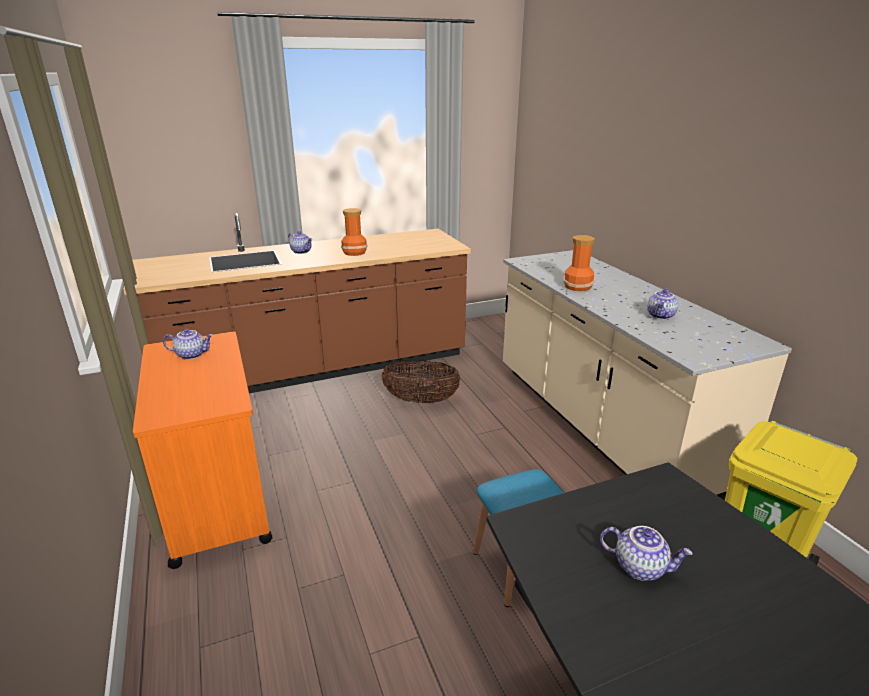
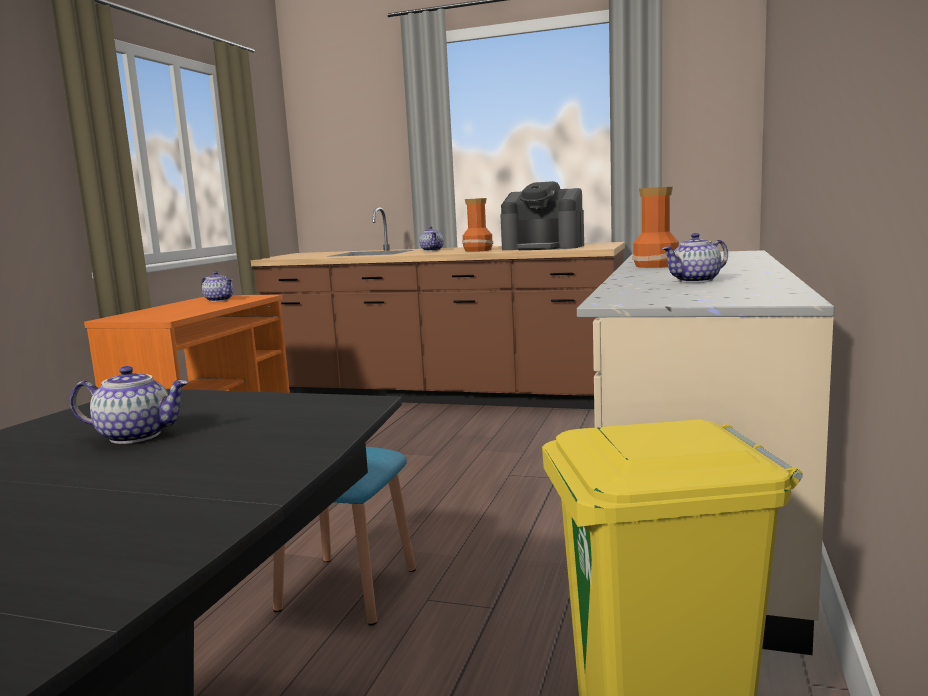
camera: 40 degrees right, 15 degrees down
(402, 244) = (544, 247): none -> coffee machine
(421, 400) = (499, 436): basket -> none
(640, 566) = (137, 435): teapot -> teapot turned 60 degrees counterclockwise

